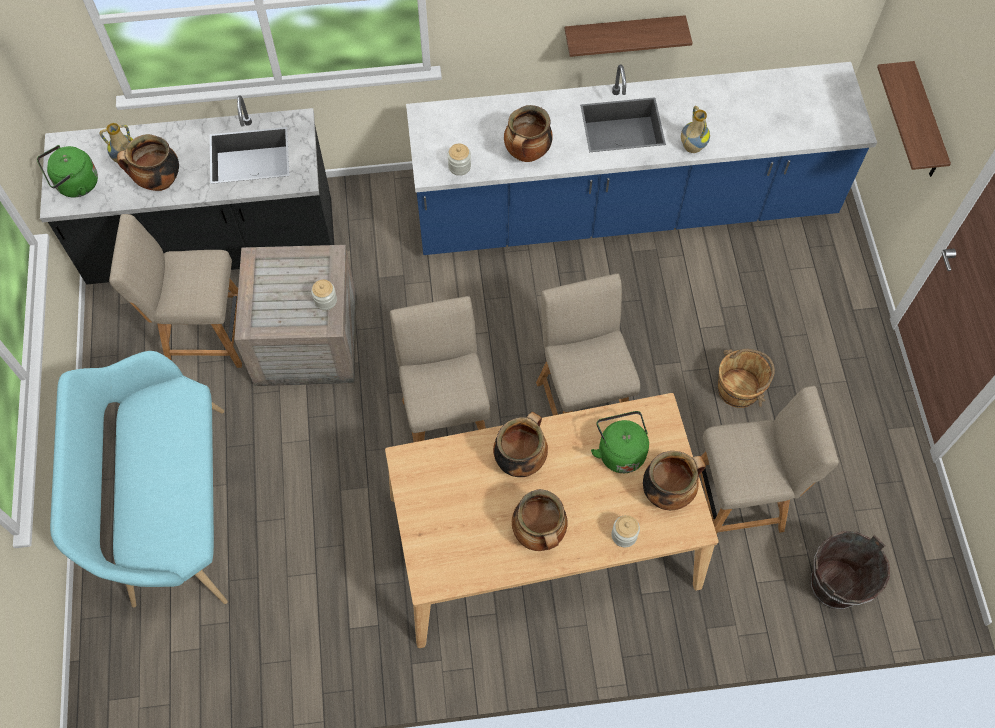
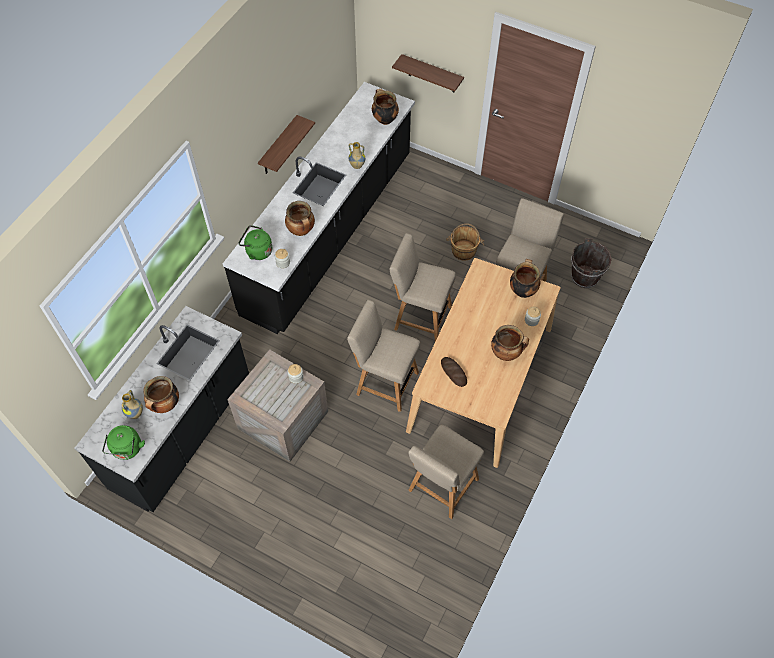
camera: 55 degrees left, 5 degrees down
(170, 509) = (331, 547): turquoise bench -> none
(202, 334) = (235, 470): beige chair -> beige chair (441, 487)
(455, 482) = (453, 372): none -> bread
(520, 459) = (462, 338): cooking pot -> cooking pot (384, 119)
(620, 451) = (488, 296): green kettle -> green kettle (257, 251)
(624, 209) = (330, 233): blue counter -> black counter

